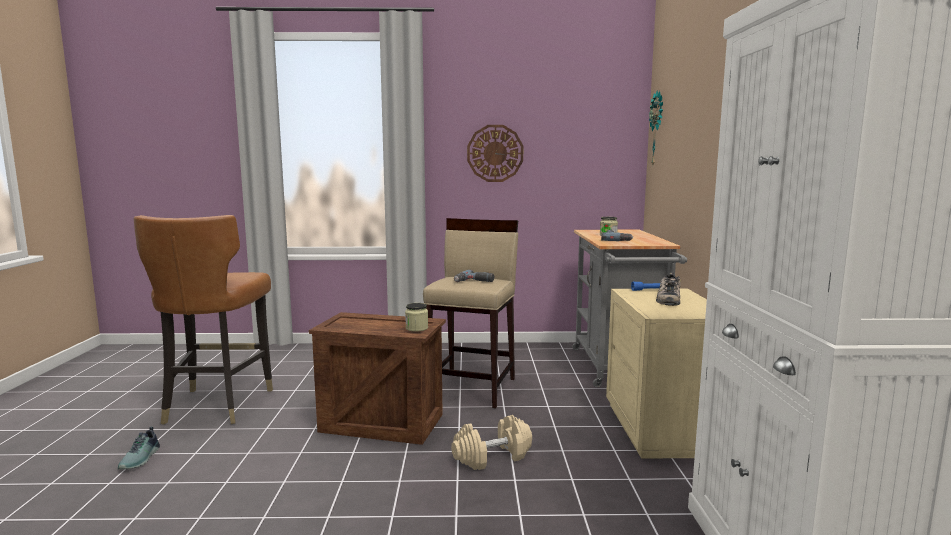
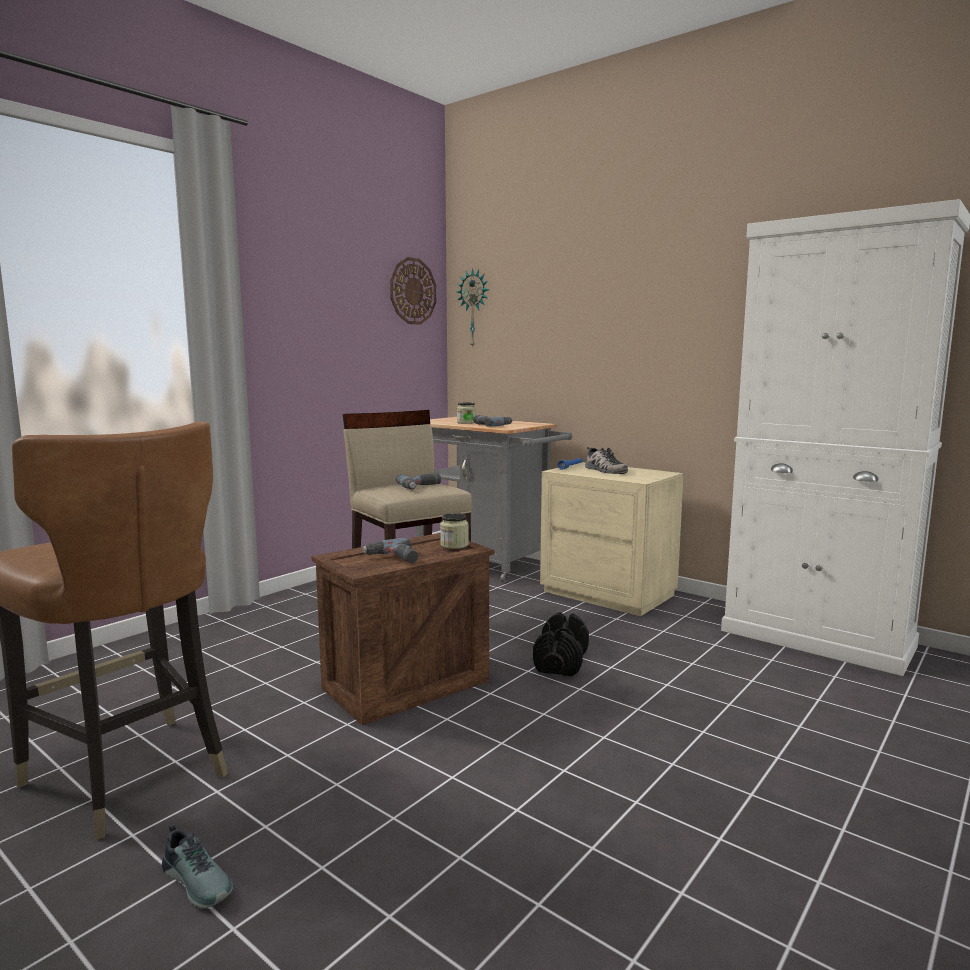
camera: 50 degrees left, 0 degrees up
(362, 325) = (393, 558): none -> power drill
(492, 457) = (561, 661): beige dumbbell -> black dumbbell
(495, 153) = (314, 330): wall clock -> wall clock (412, 291)

